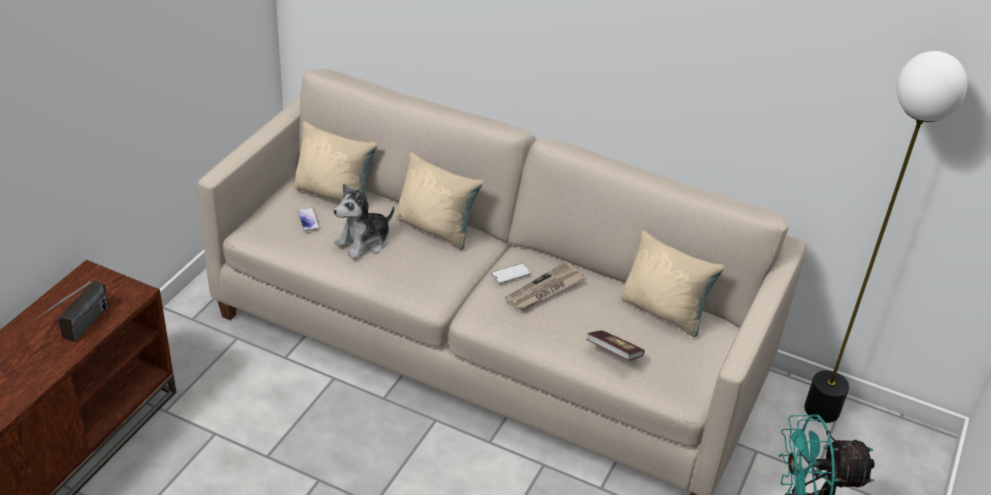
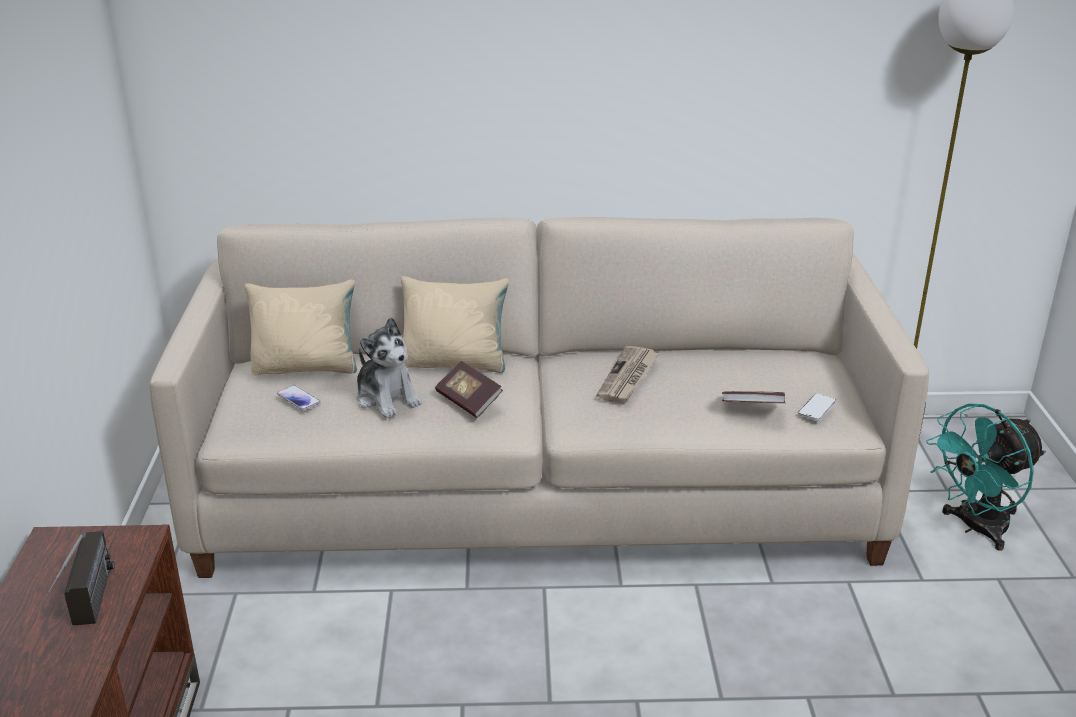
camera: 25 degrees left, 10 degrees down
(364, 242) = (387, 398): plush toy -> plush toy turned 60 degrees counterclockwise
(414, 266) = (469, 401): none -> book
(510, 274) = (579, 376): phone -> phone (816, 408)
(664, 312) = (758, 361): beige pillow -> none

